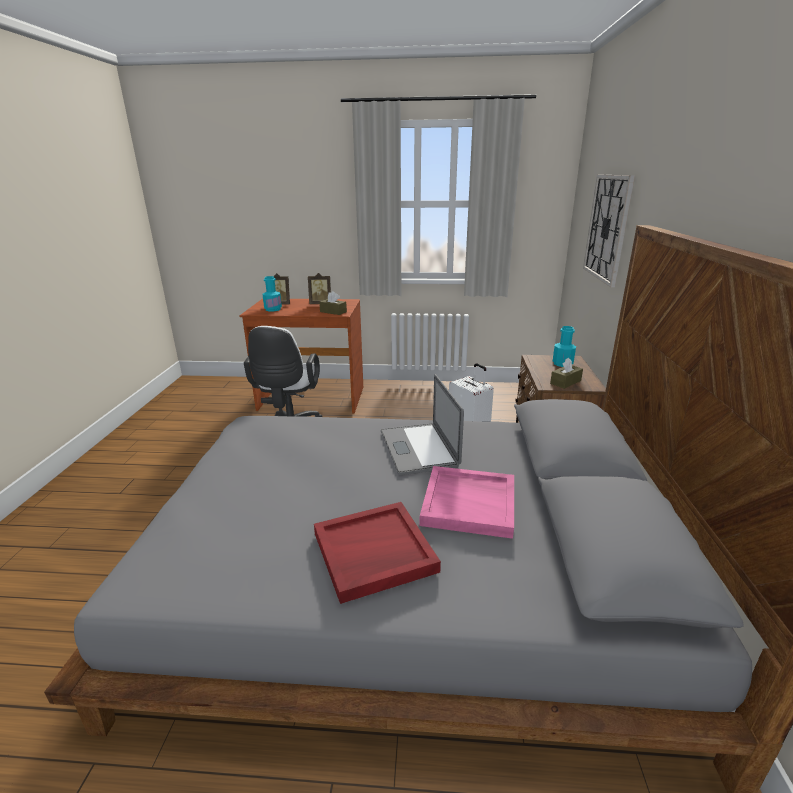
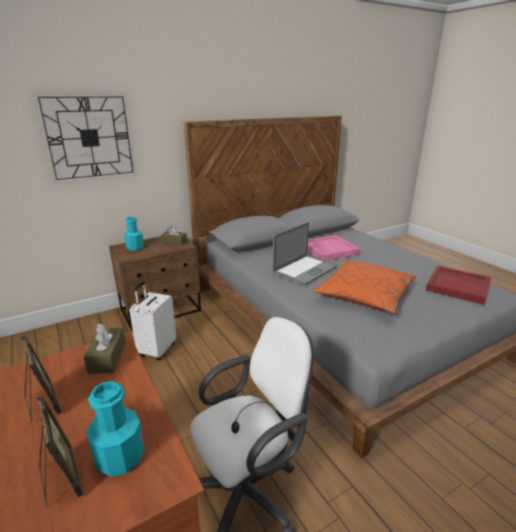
camera: 125 degrees left, 0 degrees up
(313, 457) = (364, 294): none -> orange pillow
(373, 553) = (388, 256): red tray -> red tray (458, 286)

